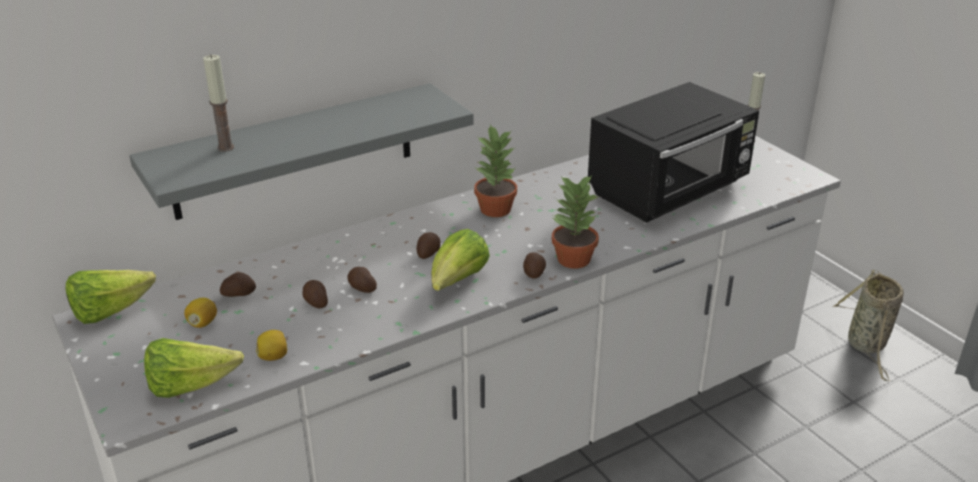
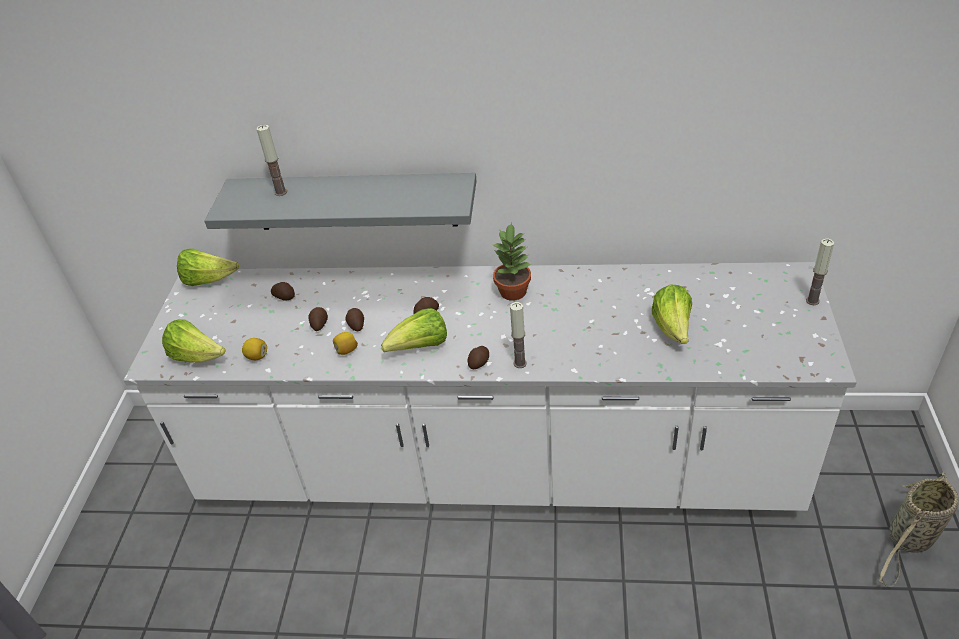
camera: 40 degrees right, 10 degrees up
(202, 323) = (245, 311): lemon -> lemon (346, 350)
(572, 259) = (520, 363): potted plant -> candle
(670, 191) = (673, 328): black microwave -> lettuce

